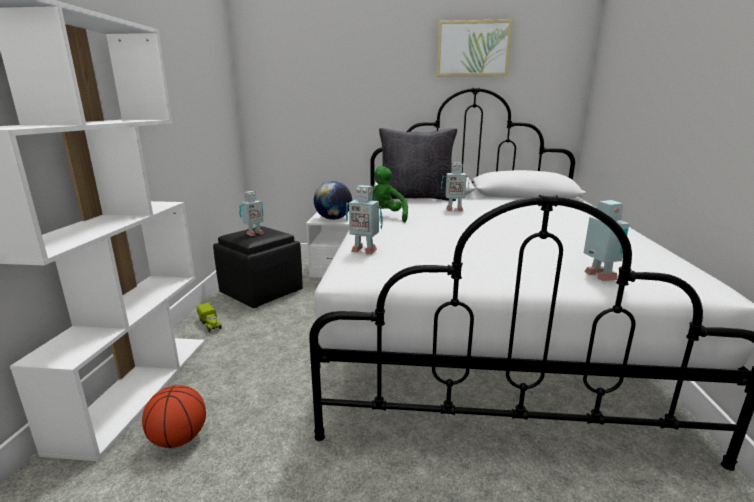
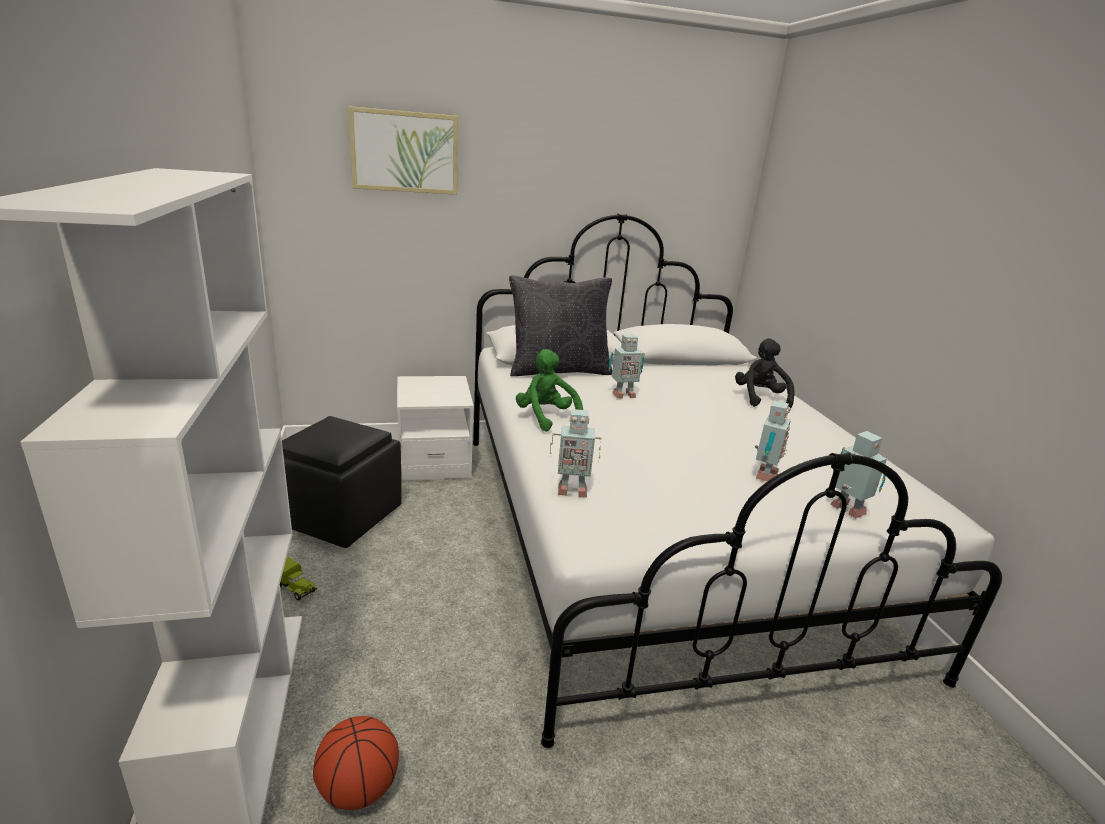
camera: 20 degrees left, 5 degrees up
(253, 234) = (332, 436): toy robot -> toy robot (763, 475)
(333, 219) = (432, 396): globe -> none
(473, 49) = (619, 160): picture -> picture (405, 152)
(573, 215) = (760, 398): none -> black plush toy

